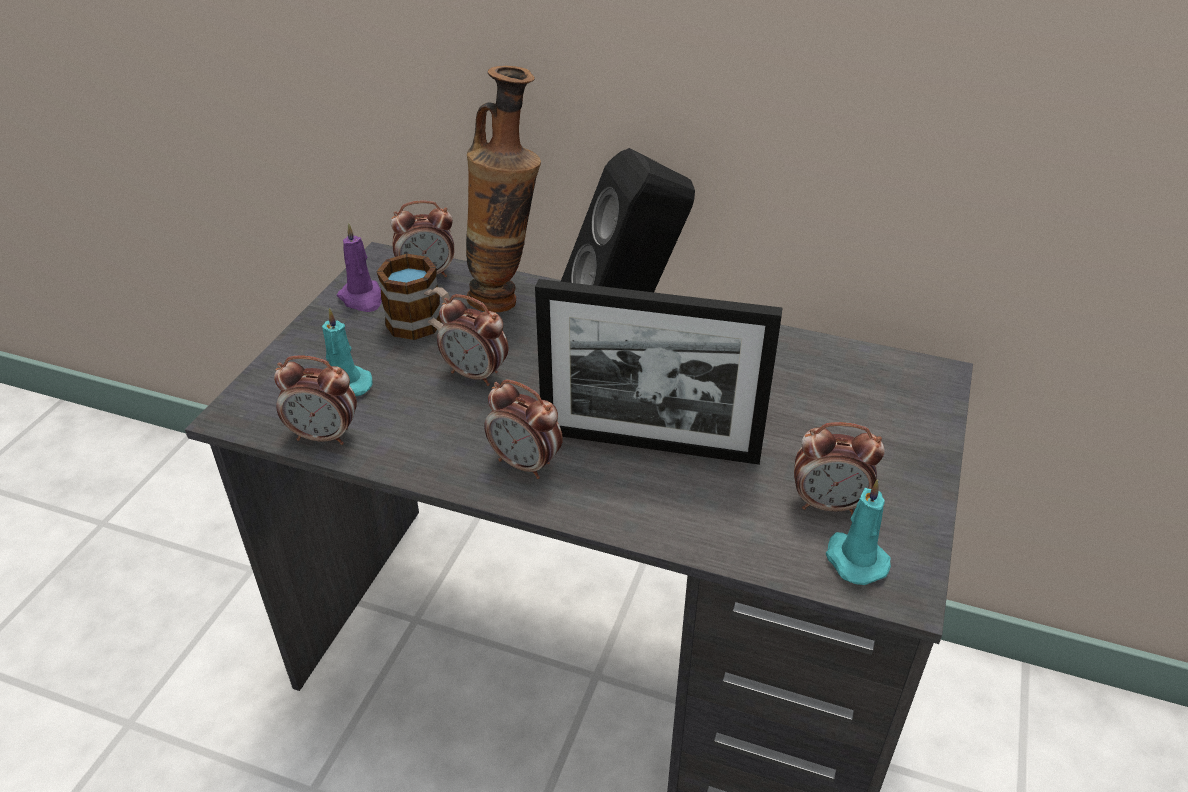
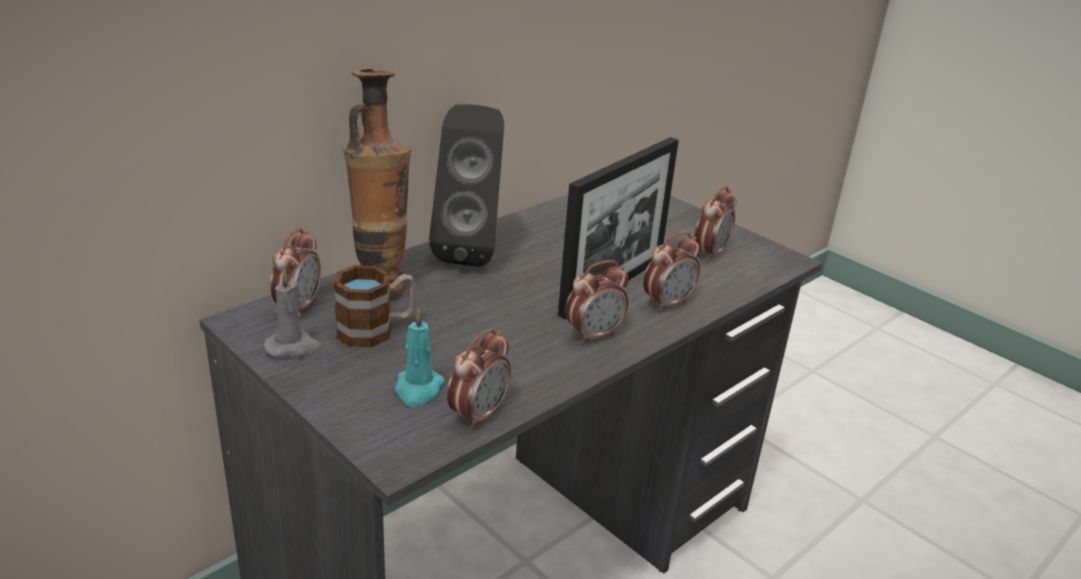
camera: 65 degrees left, 10 degrees down
(363, 298) = (293, 347): purple candle -> grey candle
(476, 374) = (469, 325): alarm clock -> alarm clock (667, 304)
(854, 559) = (757, 263): turquoise candle -> none

